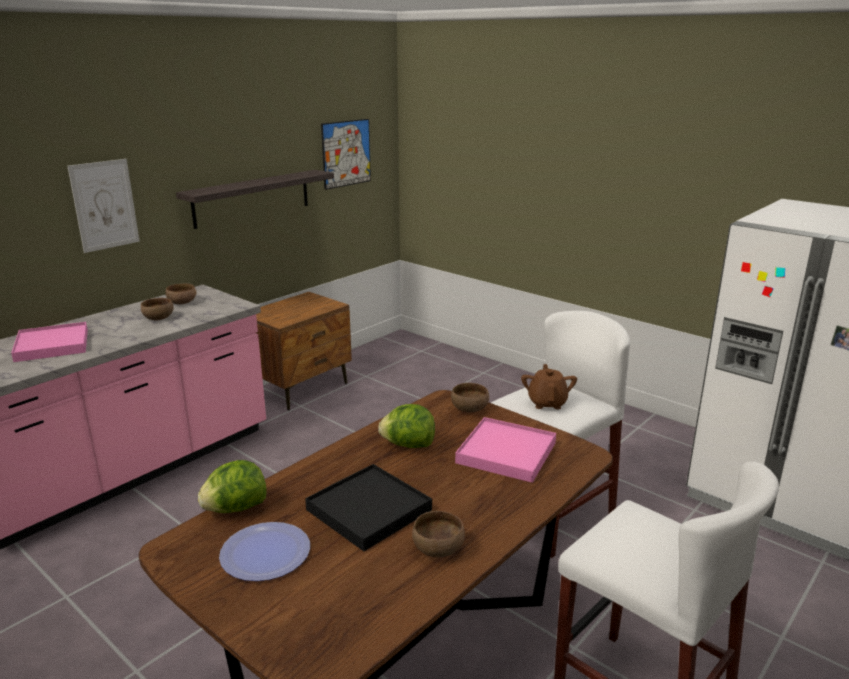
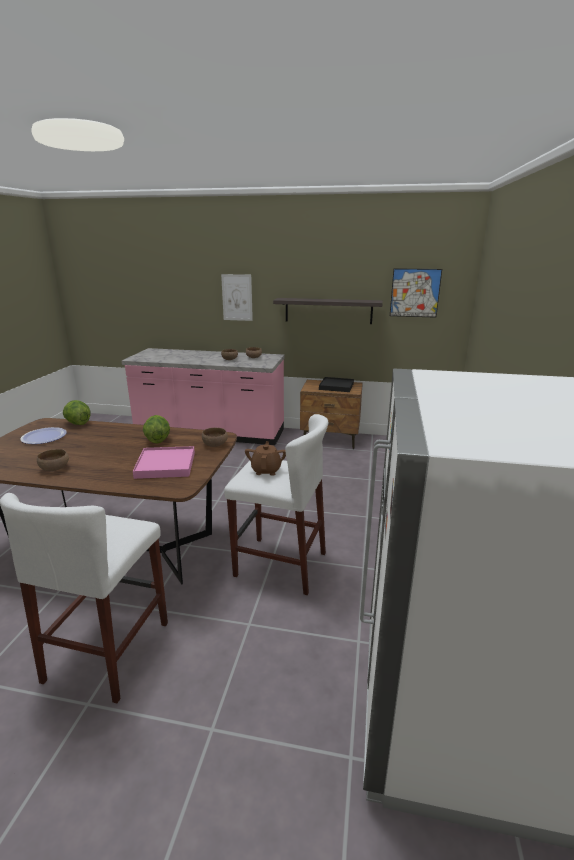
camera: 60 degrees right, 0 degrees up
(52, 345) = (181, 356): pink tray -> none
(368, 510) = (86, 446): black tray -> black tray (336, 386)
(547, 403) = (266, 470): brown teapot -> brown teapot turned 60 degrees counterclockwise

